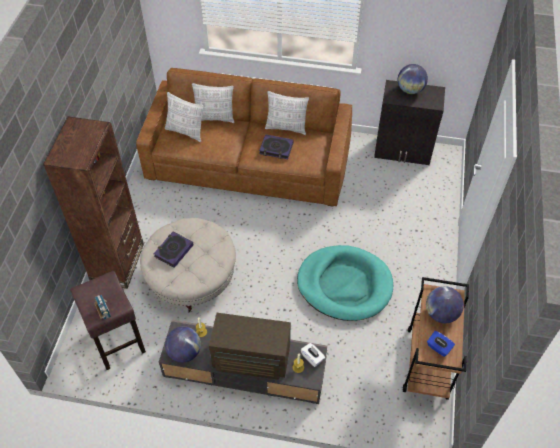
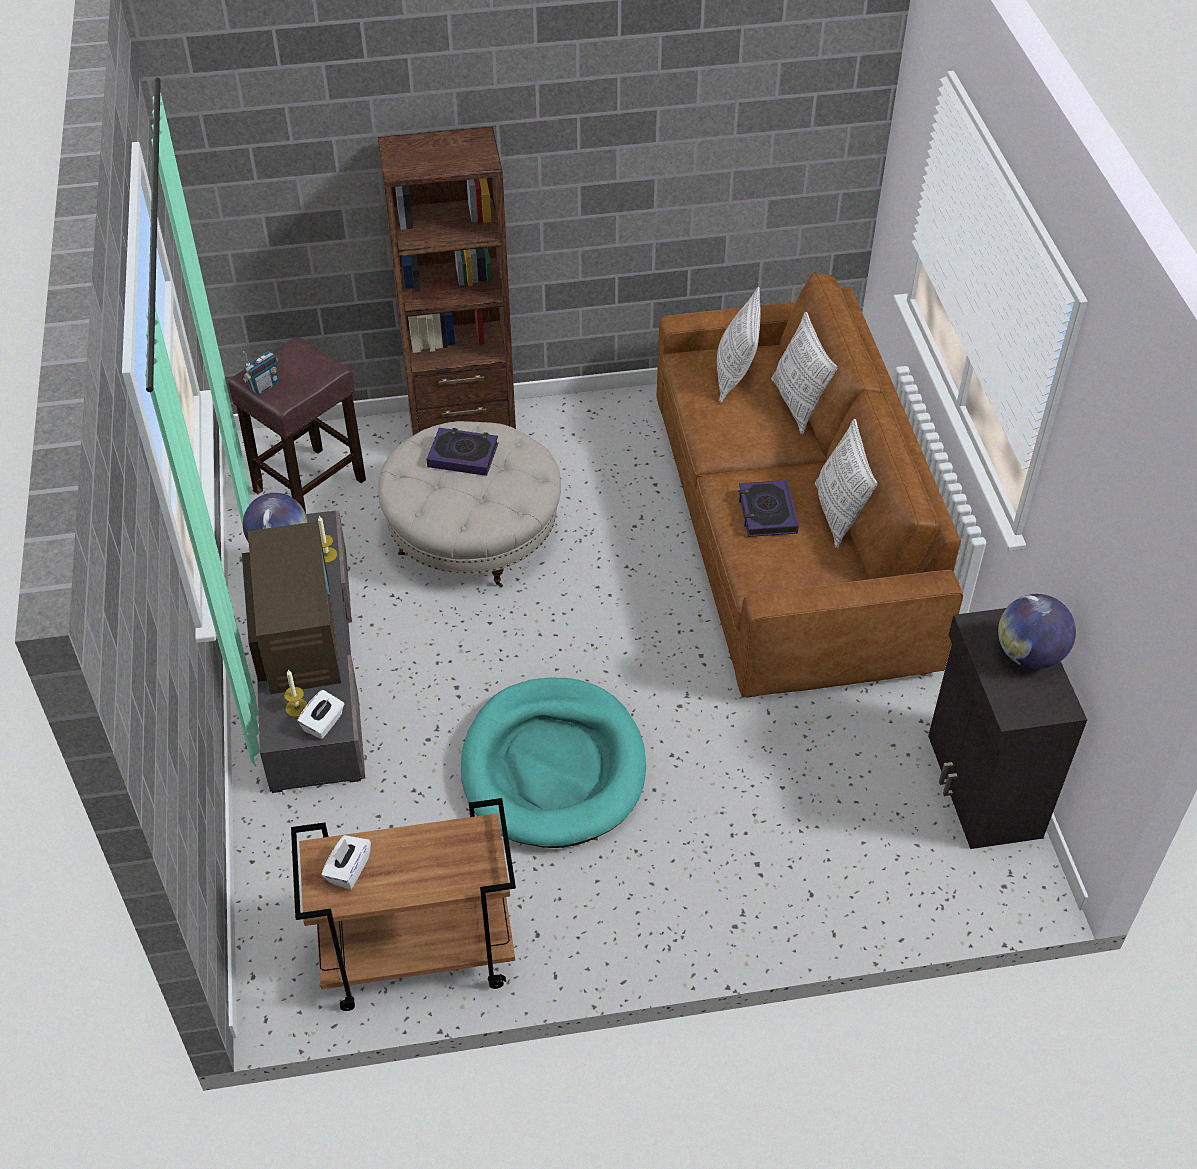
camera: 70 degrees right, 5 degrees down
(438, 347) = (348, 870): blue tissue box -> white tissue box
(441, 314) = (432, 859): globe -> none

